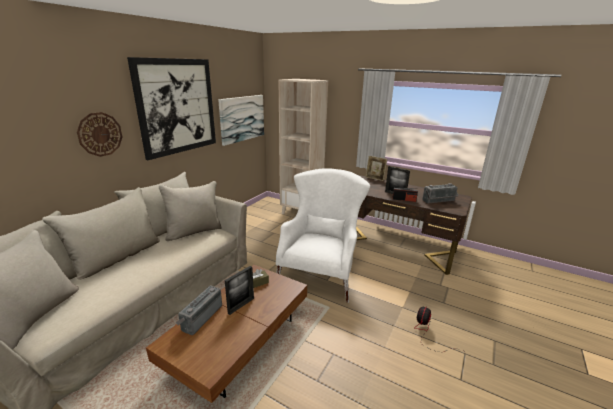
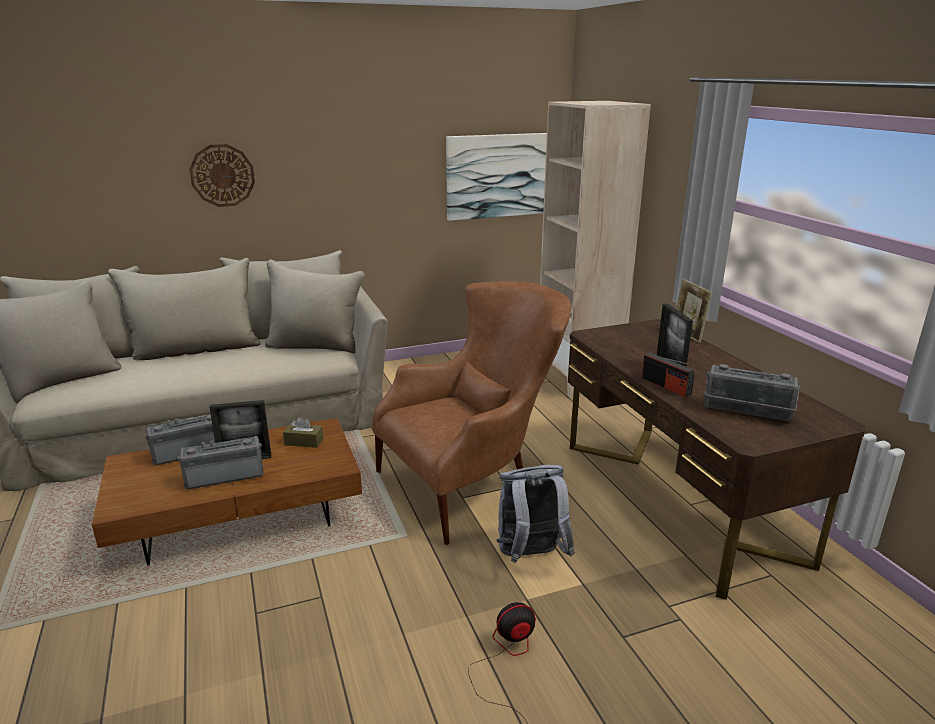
camera: 40 degrees right, 0 degrees up
(177, 106) = (357, 144): picture -> none
(244, 319) = (225, 475): none -> radio
(321, 271) = (474, 481): white armchair -> brown armchair
(381, 290) = (530, 556): none -> grey backpack

